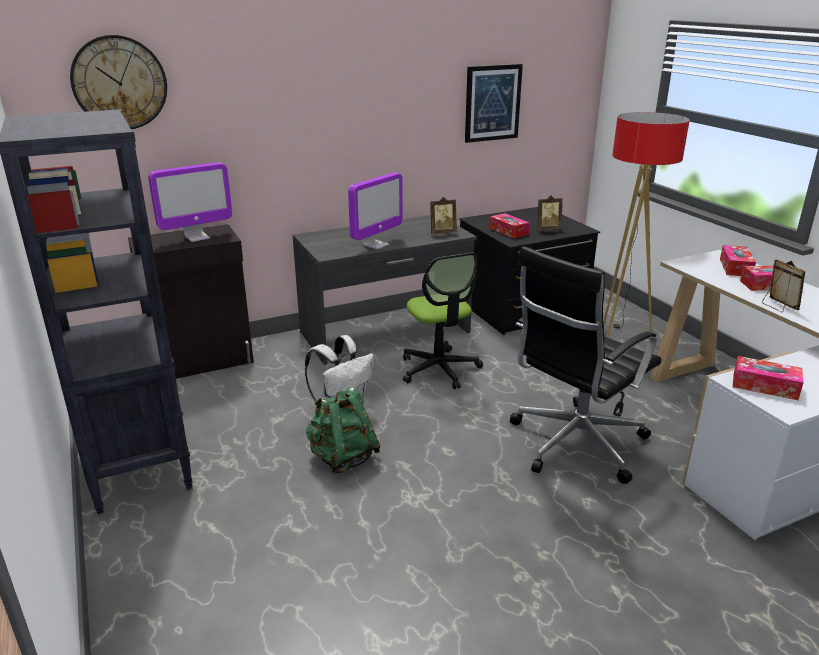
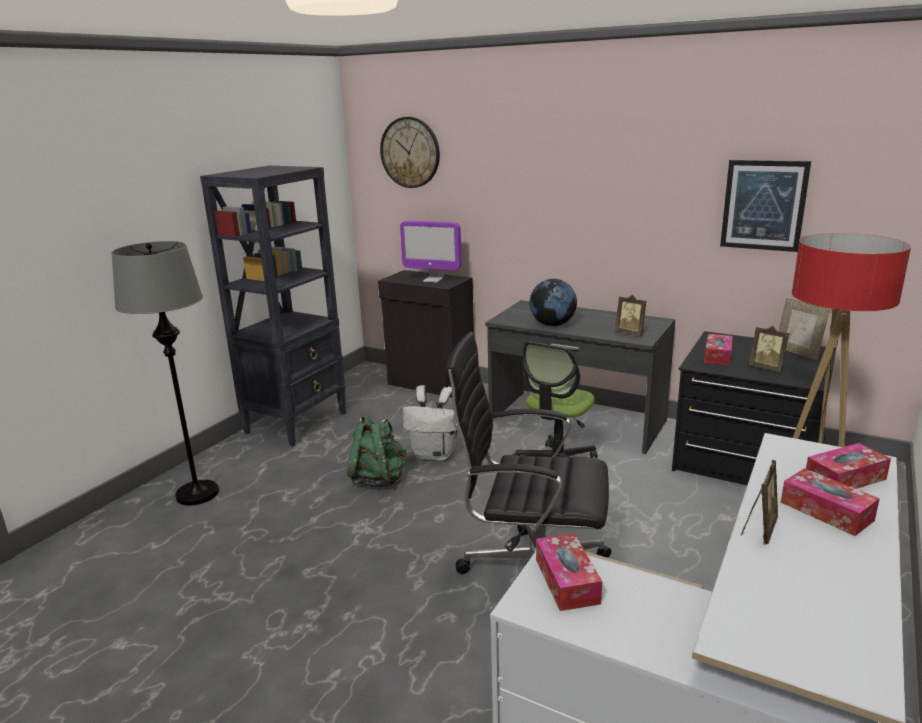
camera: 55 degrees right, 5 degrees down
(194, 597) = (197, 494): none -> grey floor lamp
(376, 245) = (552, 325): monitor -> globe
(536, 214) = (797, 352): none -> picture frame

